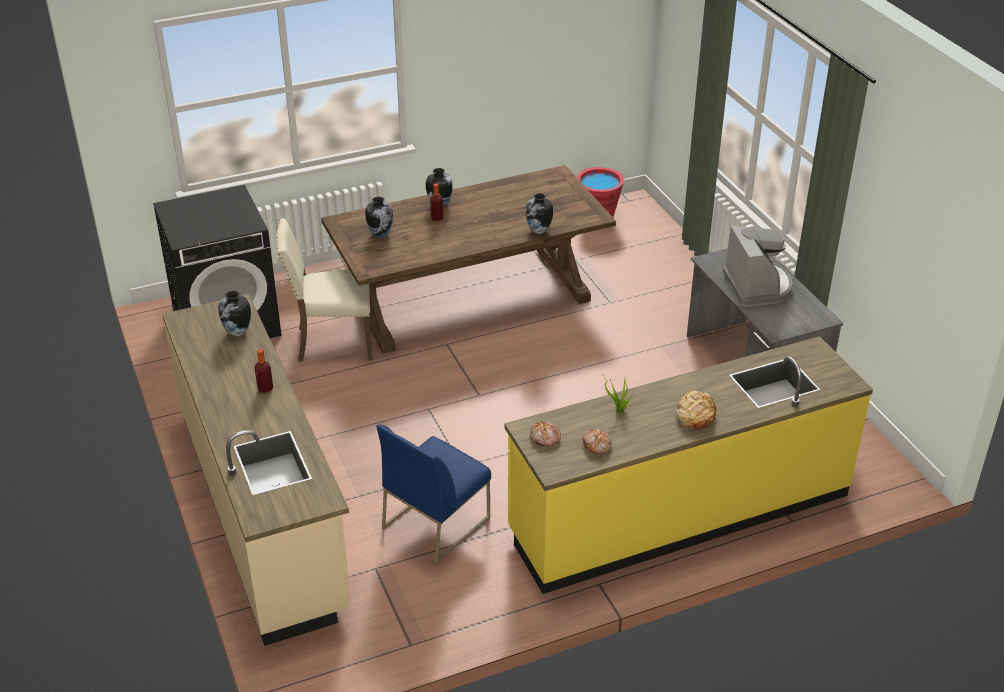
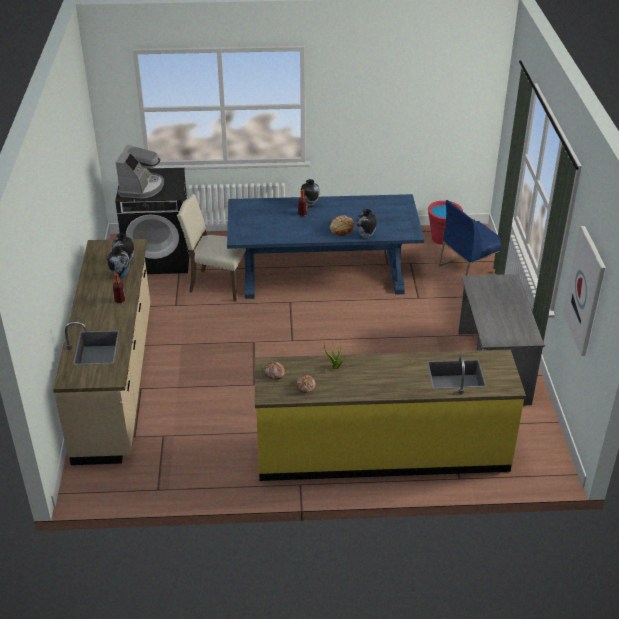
camera: 20 degrees right, 0 degrees up
(380, 234) = (259, 217): vase -> vase (120, 275)
(436, 522) = (217, 416): blue chair -> blue chair (469, 269)
(470, 297) = (323, 274): brown dining table -> blue dining table
(695, 415) = (385, 383): bread -> bread (341, 229)
(758, 286) = (497, 306): coffee machine -> coffee machine (141, 187)
(906, 239) = (586, 291): none -> picture

